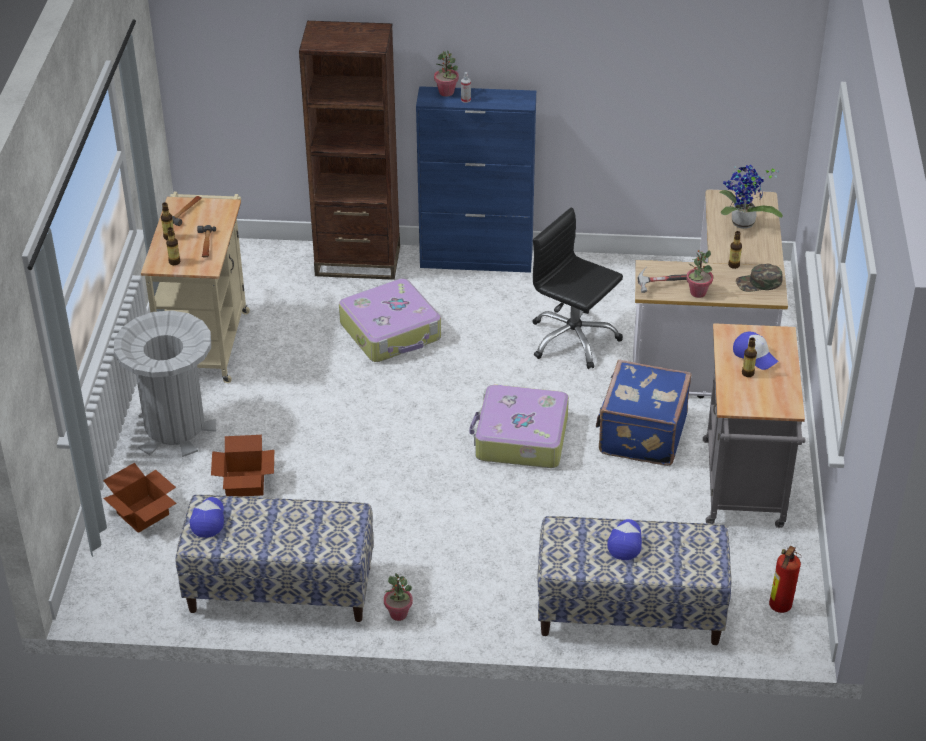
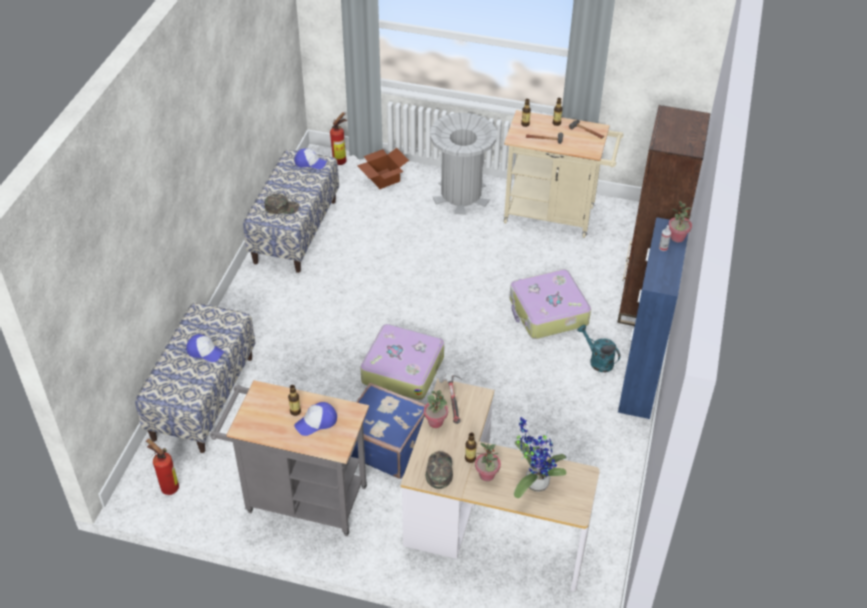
camera: 100 degrees right, 5 degrees up
(101, 569) = (341, 161): none -> fire extinguisher
(244, 484) = (397, 223): cardboard box -> none
(320, 529) = (282, 207): none -> green cap
(398, 614) = (252, 281): potted plant -> potted plant (487, 475)
(459, 290) = (597, 360): none -> turquoise watering can
(573, 340) = (517, 424): black office chair -> none

